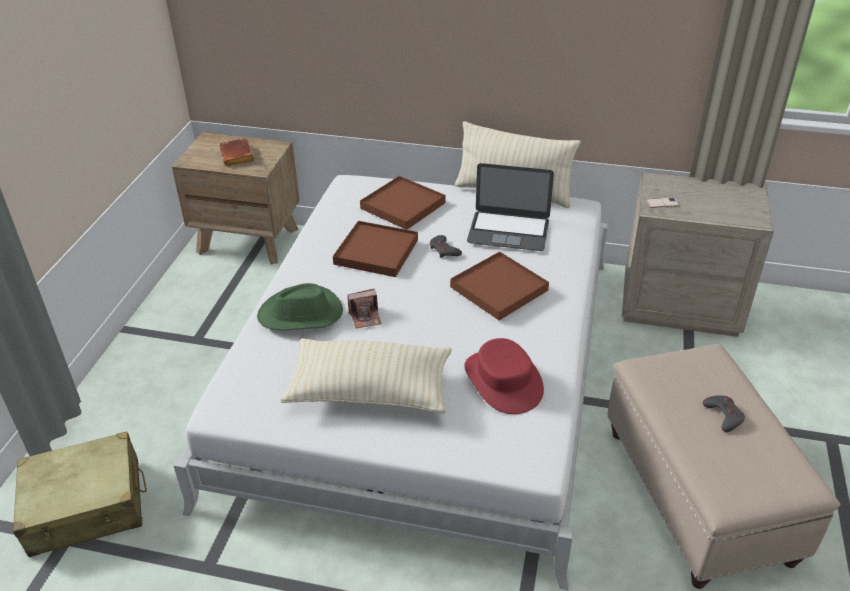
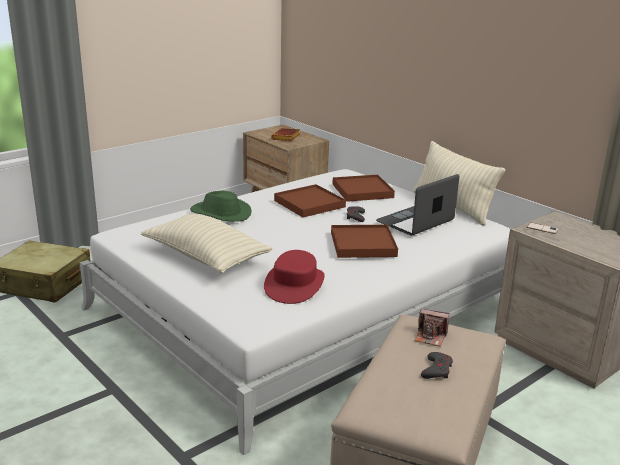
camera: 35 degrees right, 15 degrees down
(365, 317) = (255, 227): camera -> camera (430, 337)
(508, 231) = (415, 221): laptop -> laptop turned 90 degrees clockwise

